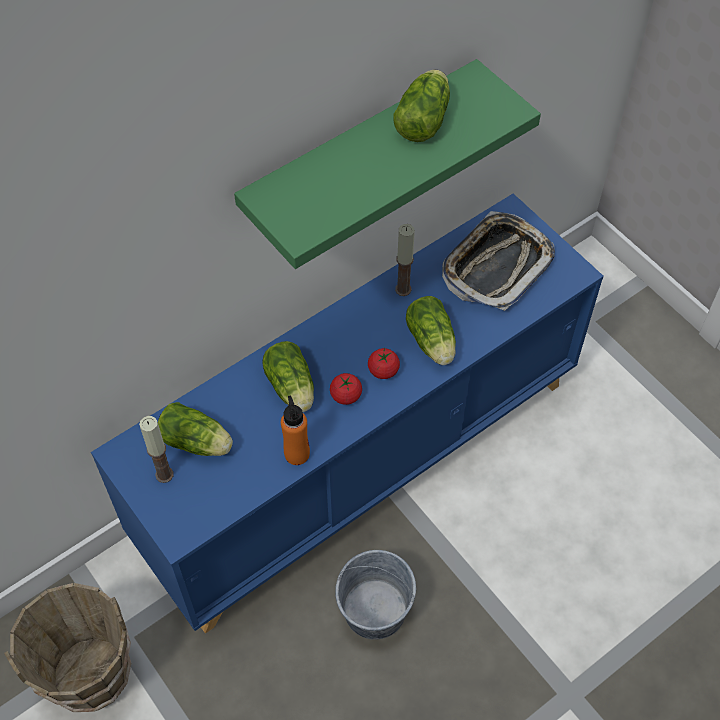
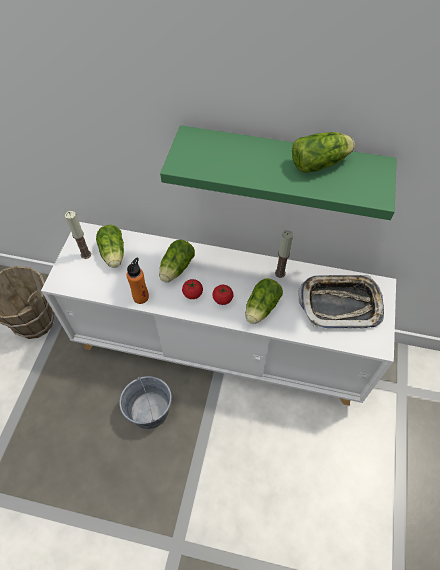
camera: 50 degrees right, 0 degrees up
(361, 462) = (220, 346): blue cabinet -> white cabinet

